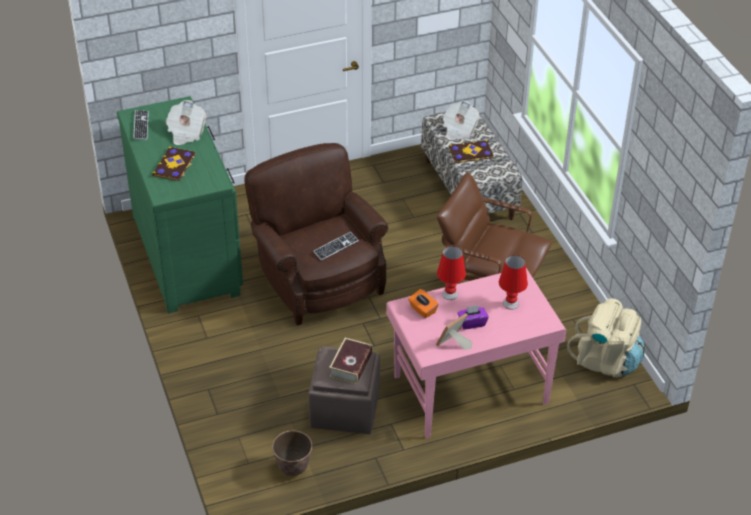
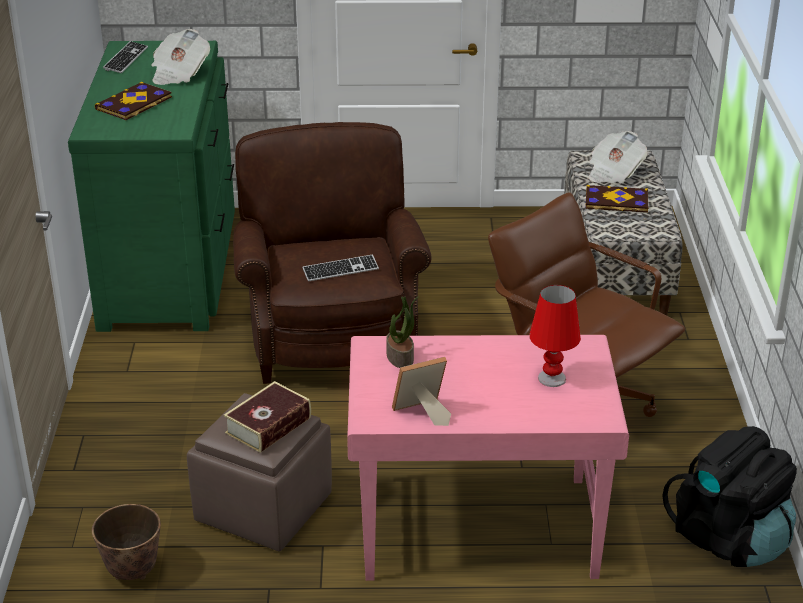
camera: 20 degrees right, 10 degrees down
(422, 310) = (400, 357): orange tissue box -> potted plant
(449, 294) = (458, 346): red table lamp -> none
(472, 323) = (470, 391): purple tissue box -> none
(605, 361) = (729, 538): beige backpack -> black backpack

